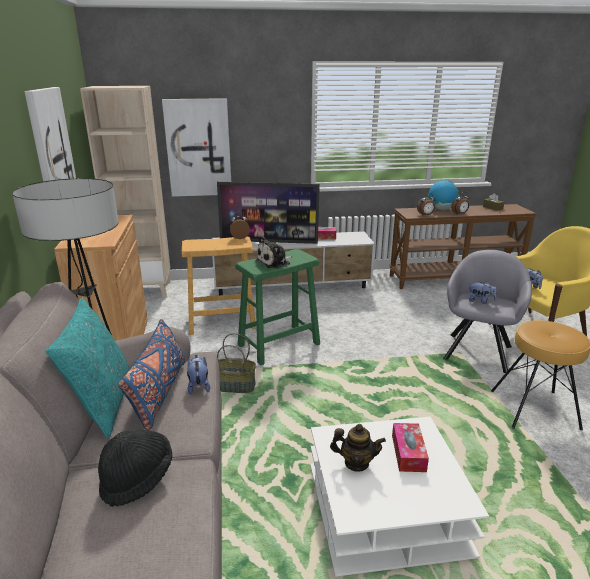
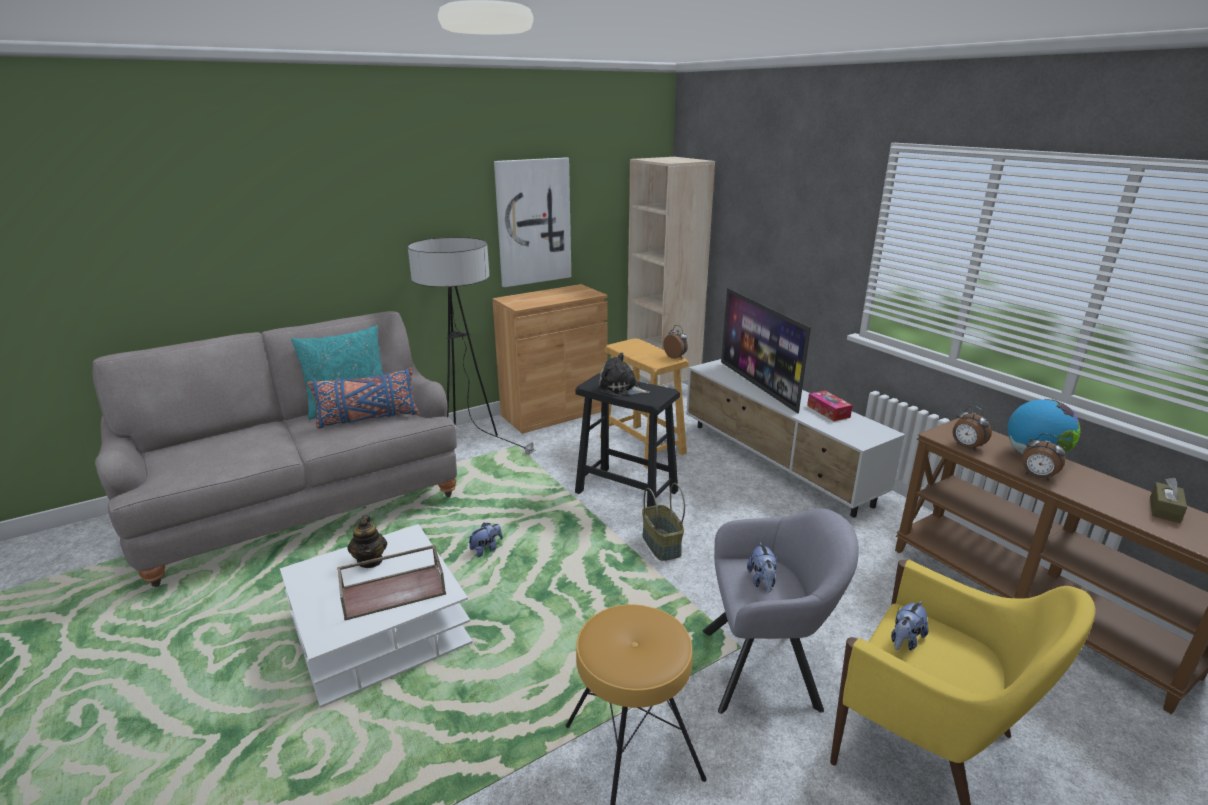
camera: 65 degrees right, 0 degrees up
(137, 478) = (265, 440): black hat -> none
(198, 148) = (746, 243): picture -> none
(198, 386) = (385, 430): plush toy -> plush toy (486, 549)
(234, 387) = (526, 489): basket -> basket (660, 544)
(279, 344) = (627, 492): green stool -> black stool
(408, 453) = (394, 590): tissue box -> brown tray

